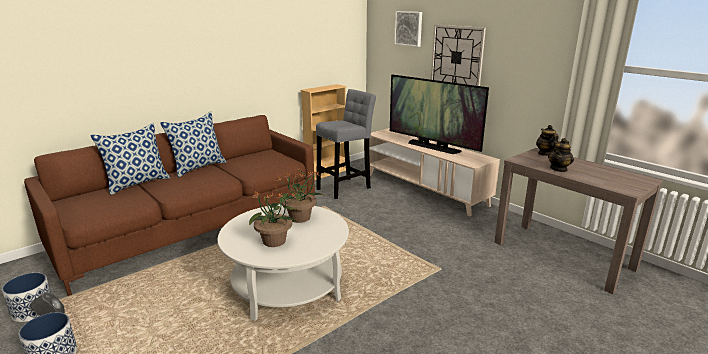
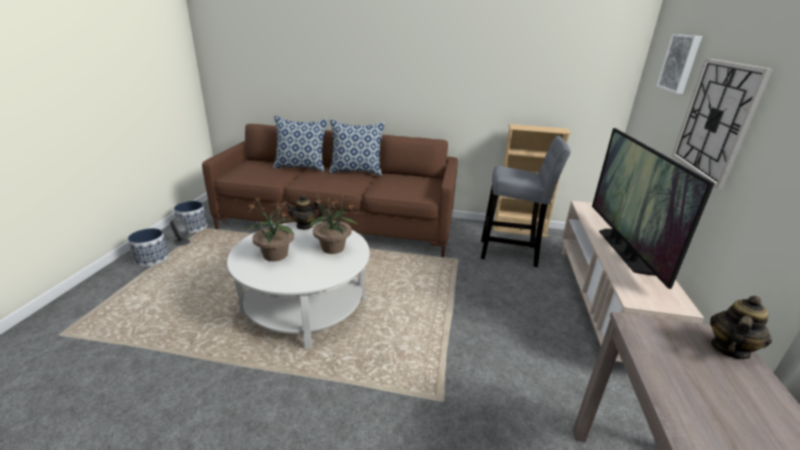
camera: 50 degrees right, 5 degrees up
(559, 169) = (682, 387): teapot -> teapot (305, 226)

